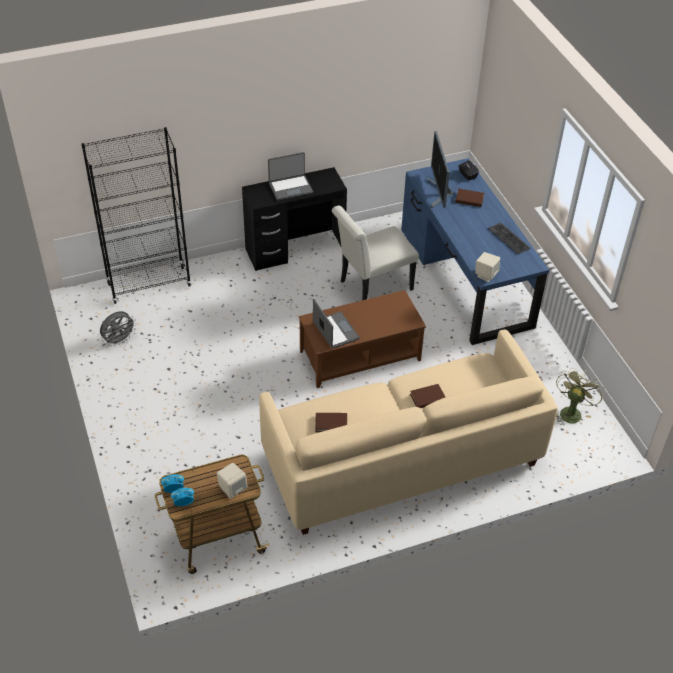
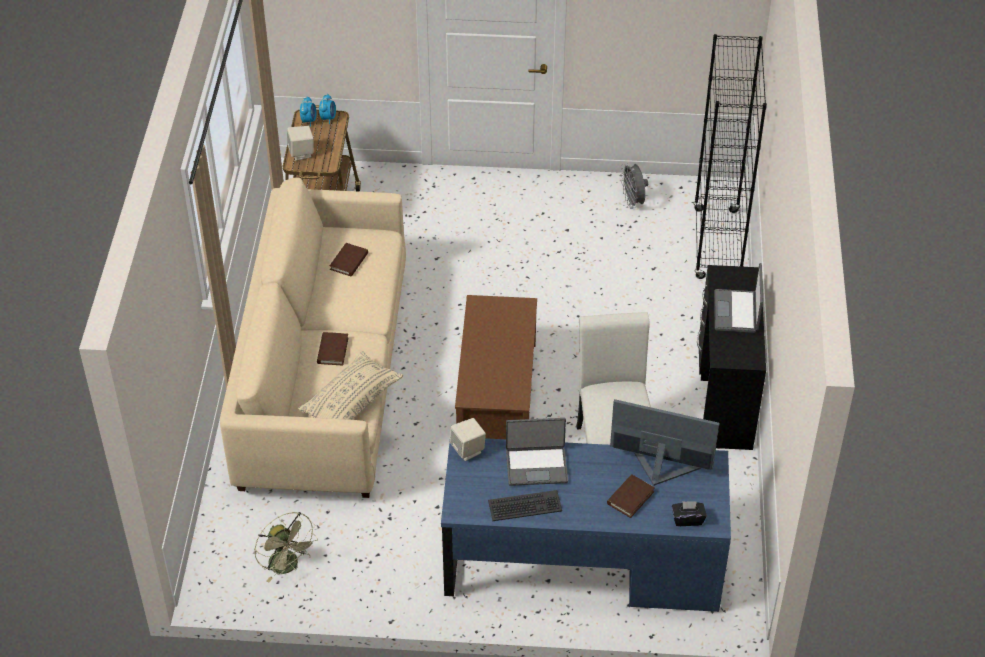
camera: 115 degrees right, 0 degrees up
(335, 331) = (493, 321): laptop -> laptop (536, 466)
(466, 370) = (351, 401): none -> beige pillow

